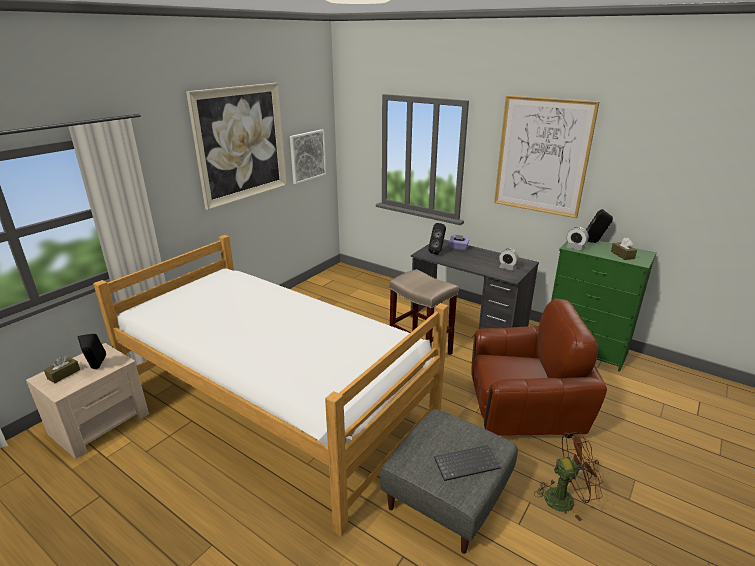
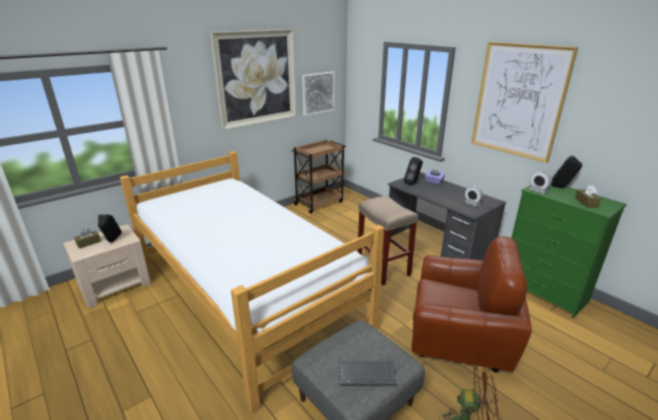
camera: 15 degrees right, 0 degrees up
(319, 285) = (319, 203): none -> brown cart

